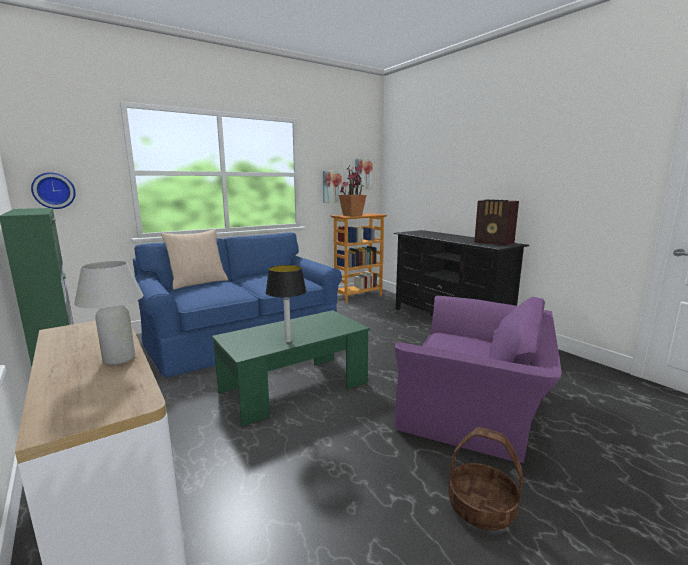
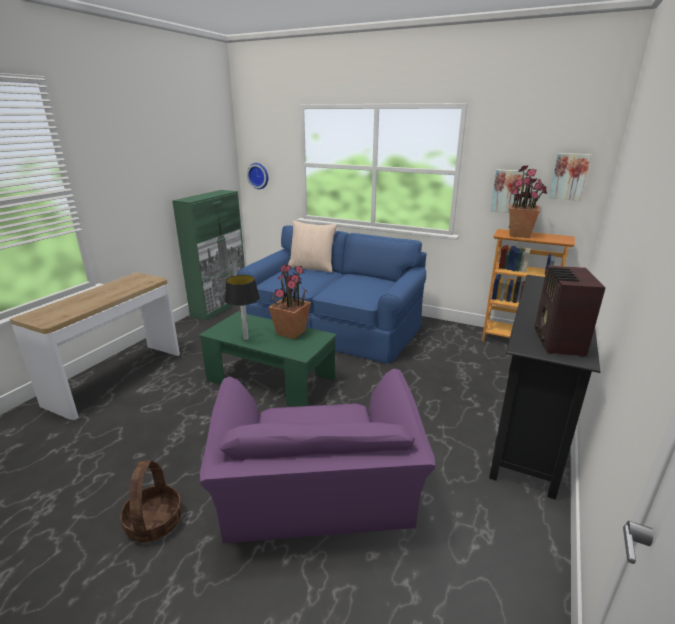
camera: 60 degrees right, 10 degrees up
(119, 359) = (99, 301): white table lamp -> none
(305, 322) = (291, 332): none -> potted plant

